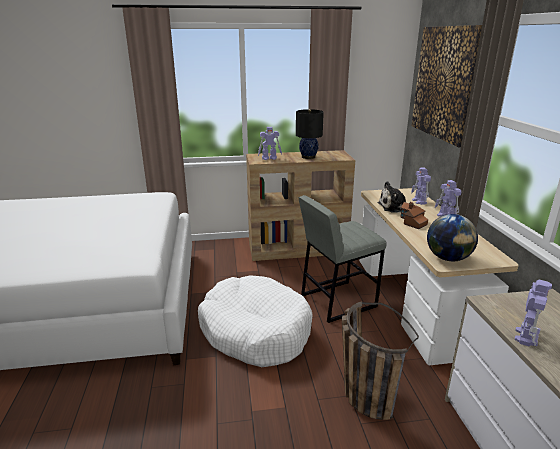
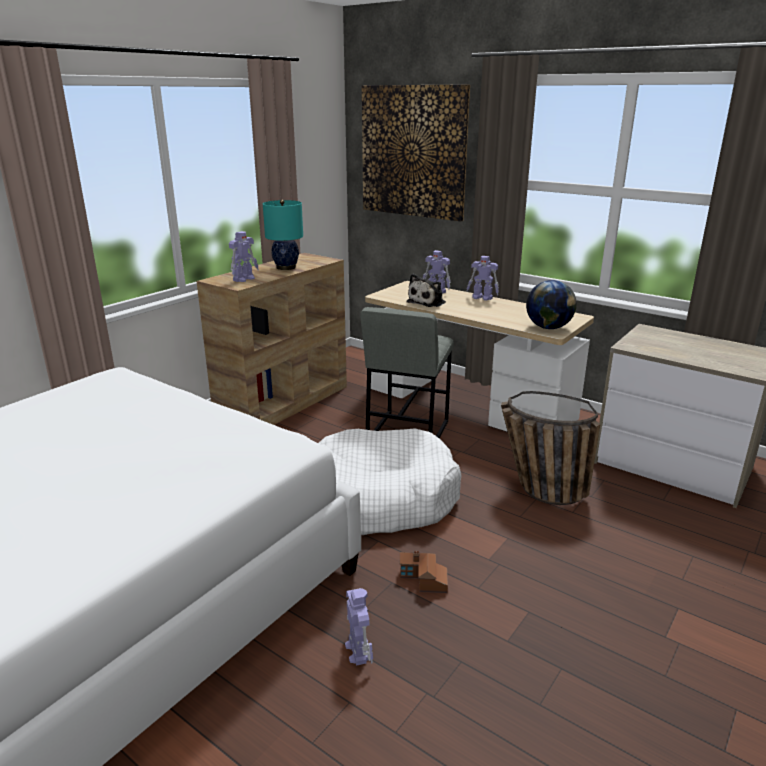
camera: 45 degrees left, 0 degrees up
(308, 157) = (286, 267): black table lamp -> turquoise table lamp
(412, 222) = (467, 310): toy house -> toy house (423, 579)
(526, 336) = (681, 356): toy robot -> toy robot (358, 650)

